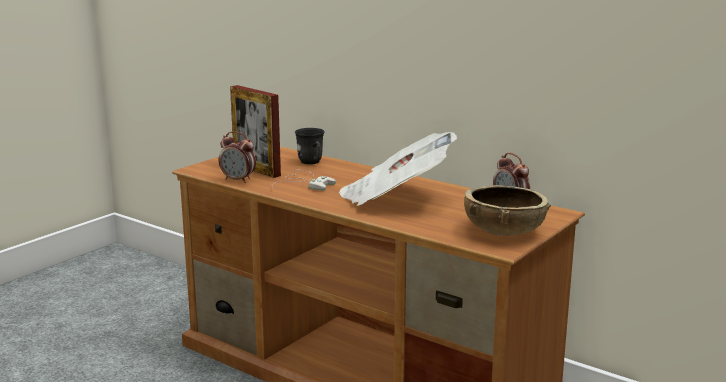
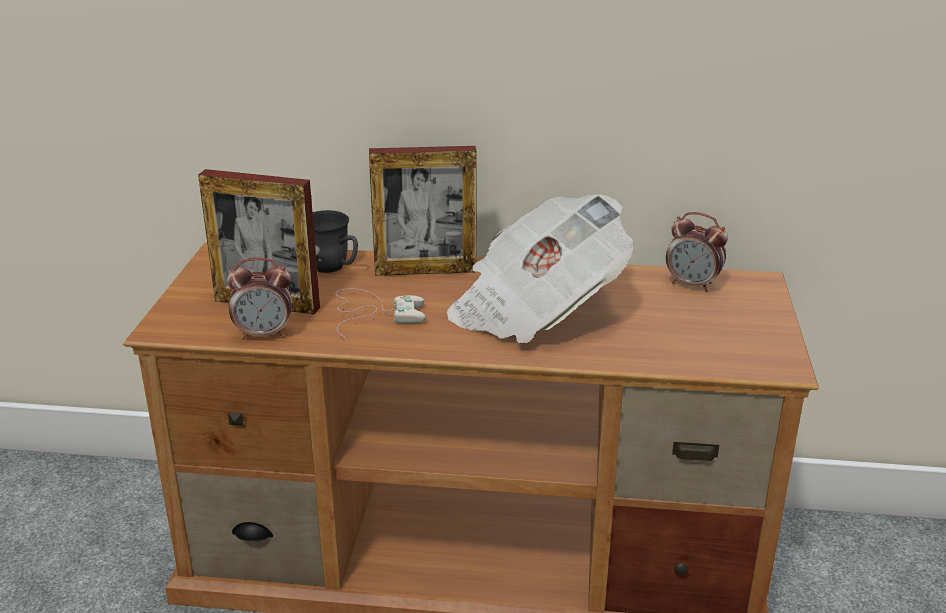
camera: 30 degrees left, 10 degrees up
(359, 172) = (425, 270): none -> picture frame
(503, 231) = (742, 334): brown bowl -> none

